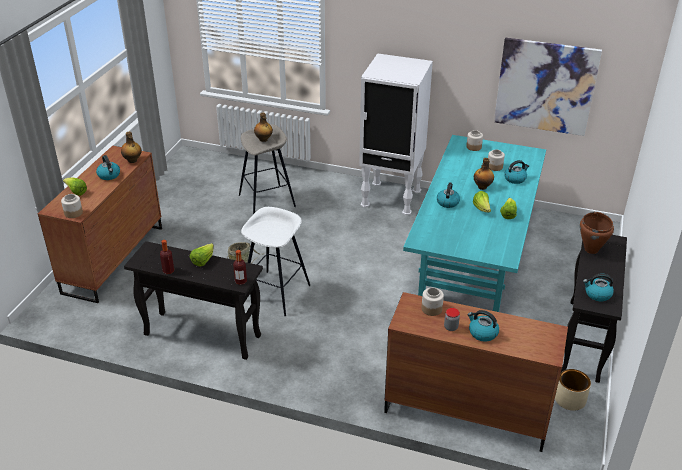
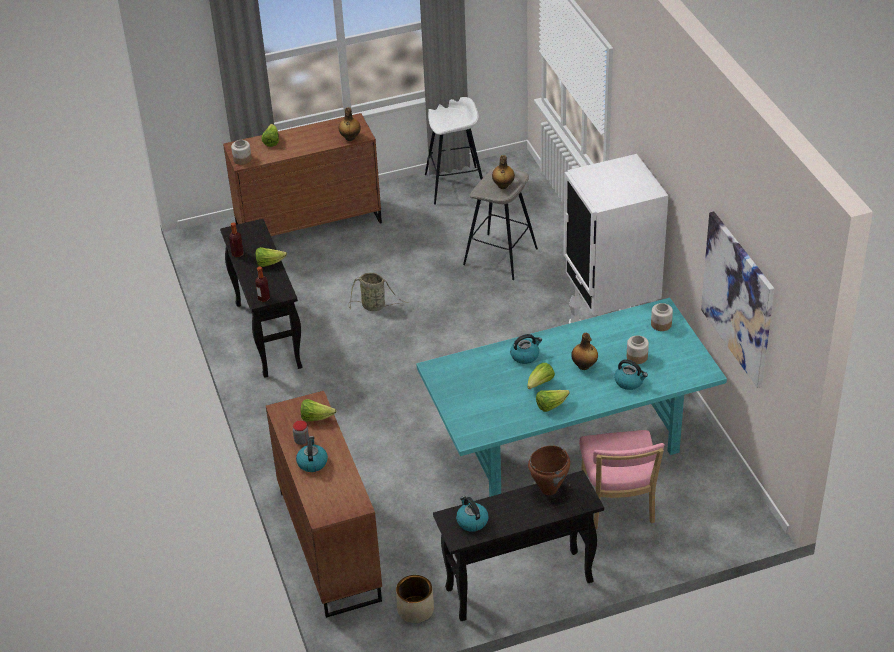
camera: 55 degrees right, 5 degrees up
(109, 175) = (313, 141): kettle -> none
(276, 293) = (368, 344): white stool -> white stool (455, 185)
(431, 309) = (316, 418): jar -> lettuce
(545, 266) = (618, 505): none -> pink chair

